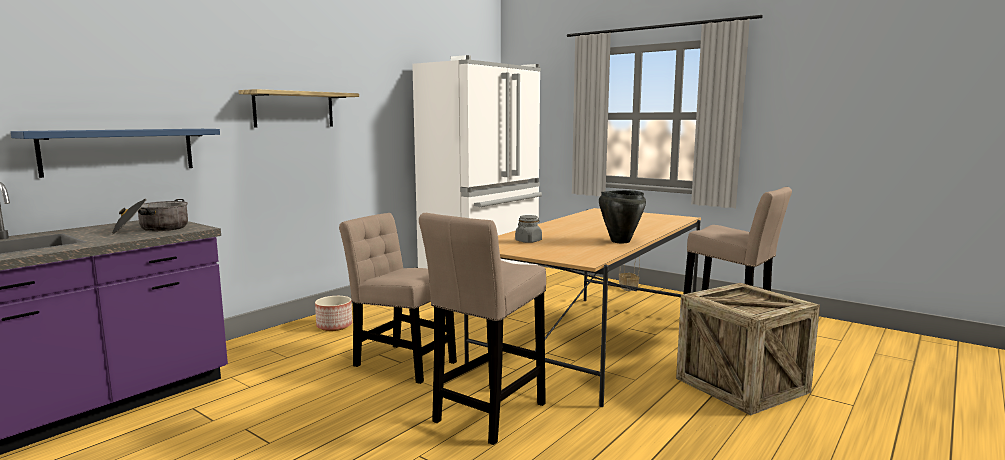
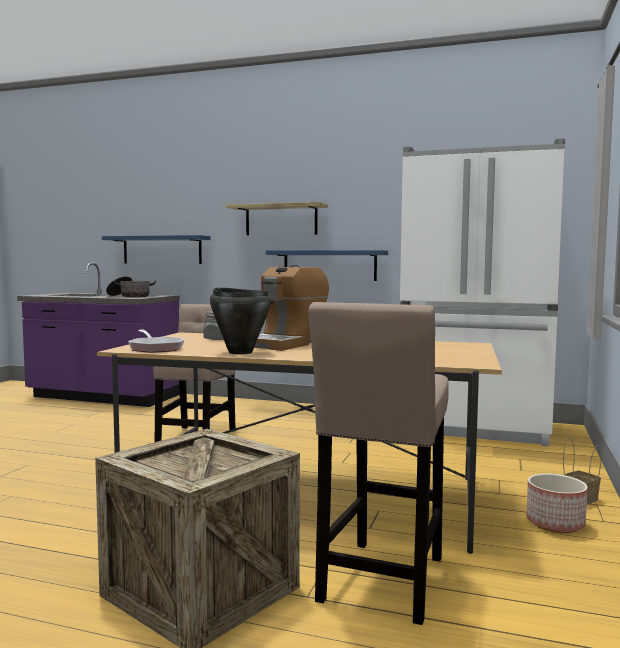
camera: 70 degrees right, 5 degrees down
(334, 326) = (266, 410): planter -> planter (556, 523)
(345, 159) = (329, 265): none -> blue shelf
(487, 415) = (94, 474): beige stool -> none
(573, 231) = (286, 343): none -> coffee machine
(583, 255) = (155, 348): none -> frying pan

